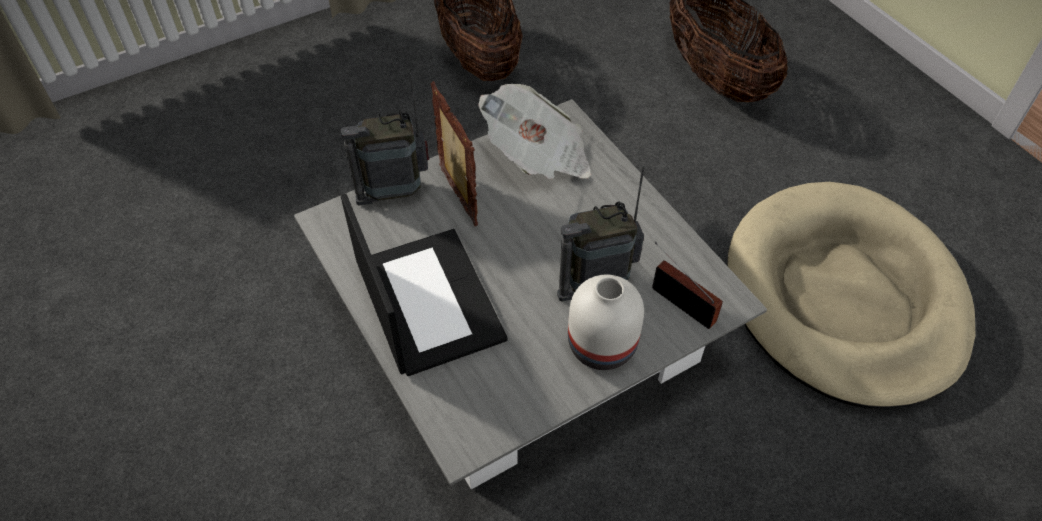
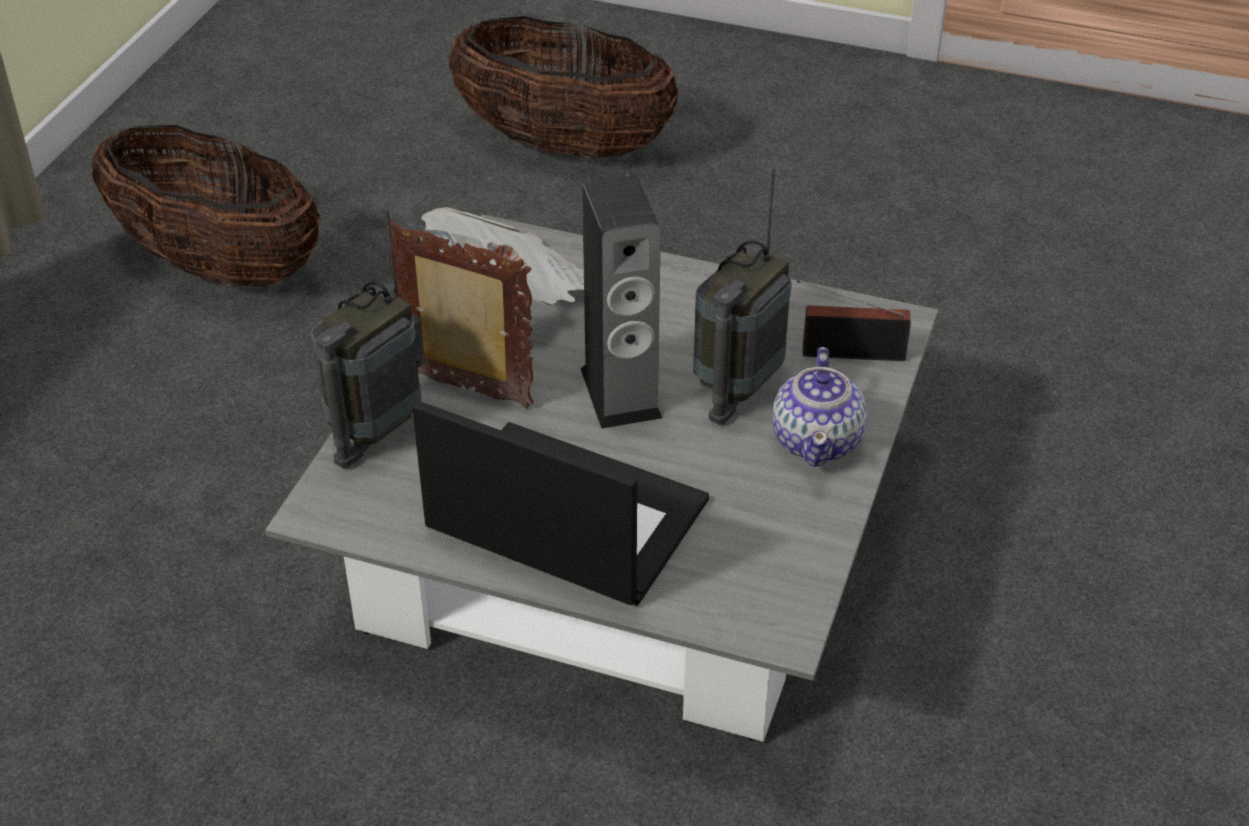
camera: 40 degrees left, 10 degrees down
(530, 247) = (620, 393): none -> speaker
(603, 346) = (818, 440): white vase -> teapot
(843, 298) = (940, 301): beige dog bed -> none

